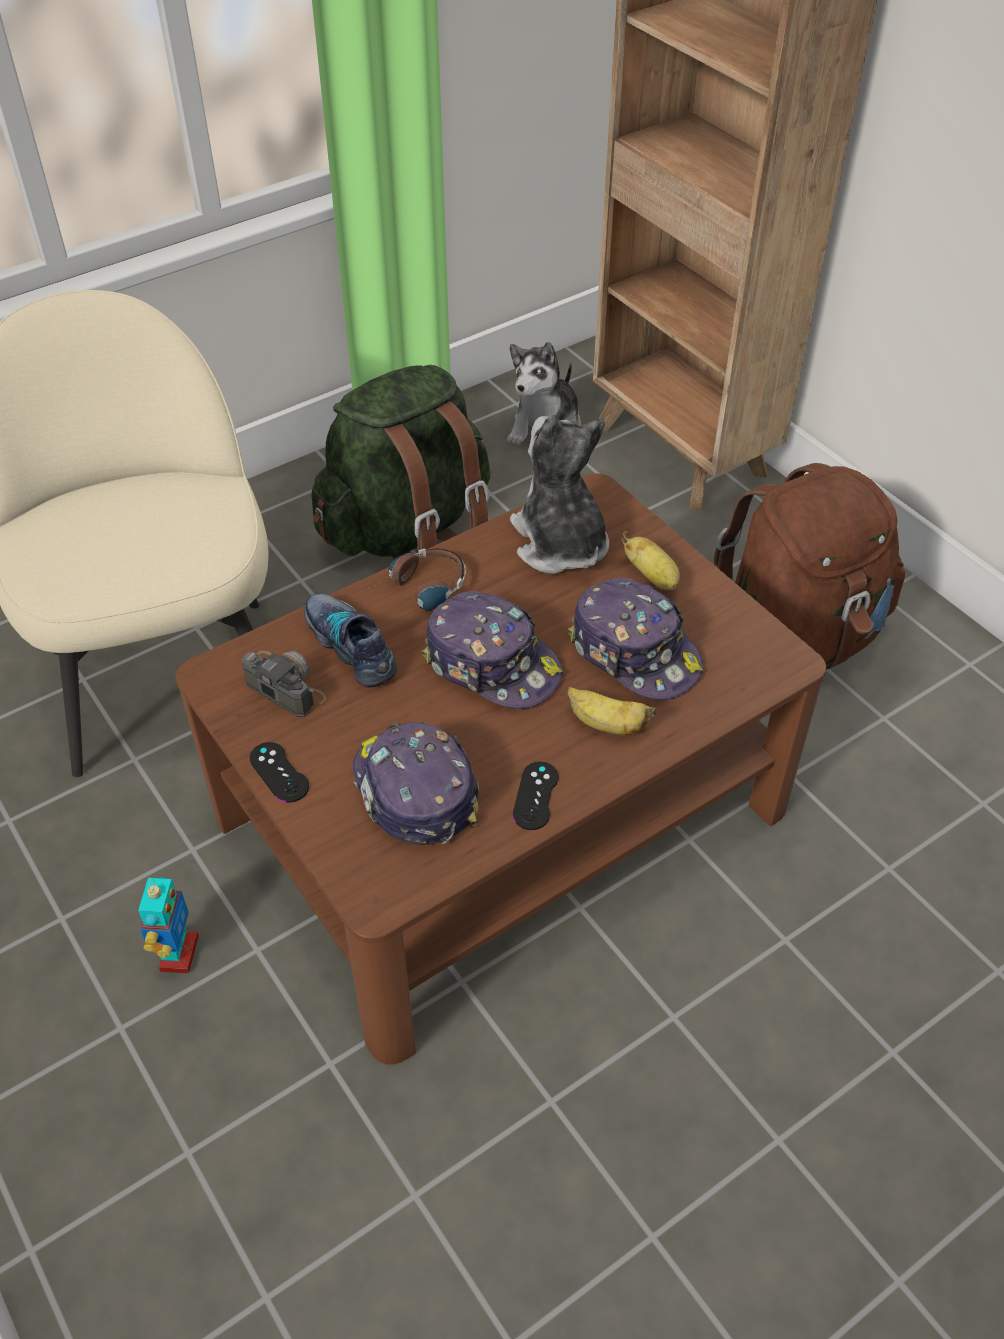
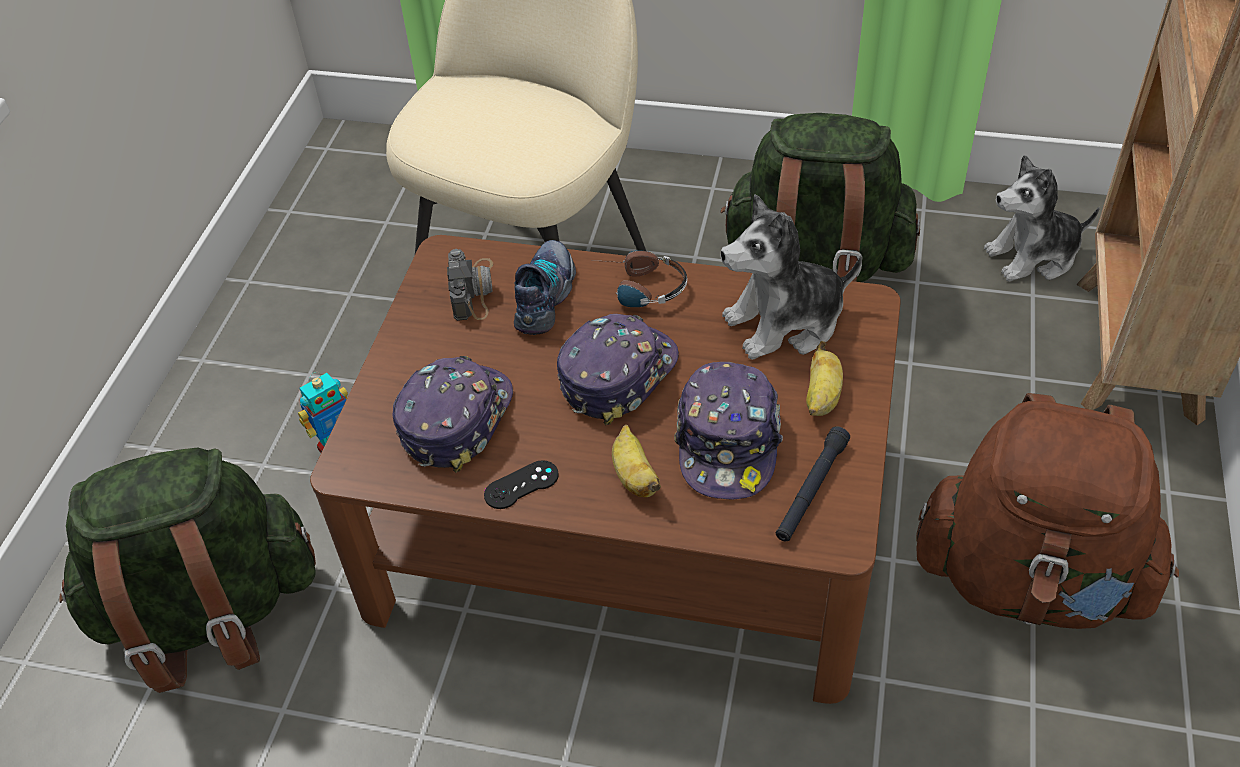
camera: 50 degrees right, 0 degrees up
(241, 1188) = (210, 613): none -> green backpack
(279, 772) = (398, 345): black game controller -> none
(493, 664) = (617, 375): cap -> cap turned 135 degrees counterclockwise
(560, 544) = (785, 323): plush toy -> plush toy turned 135 degrees counterclockwise
(729, 642) = (811, 490): none -> black flashlight

